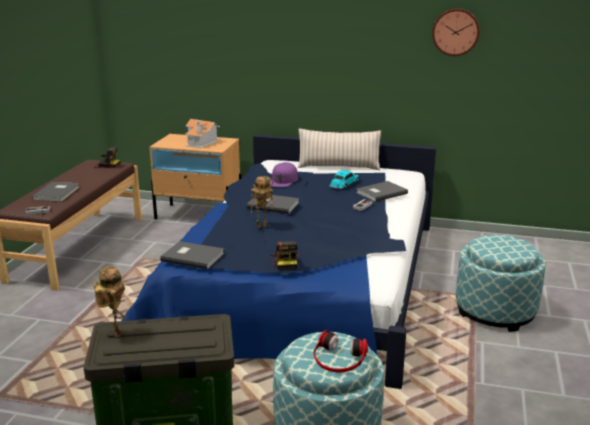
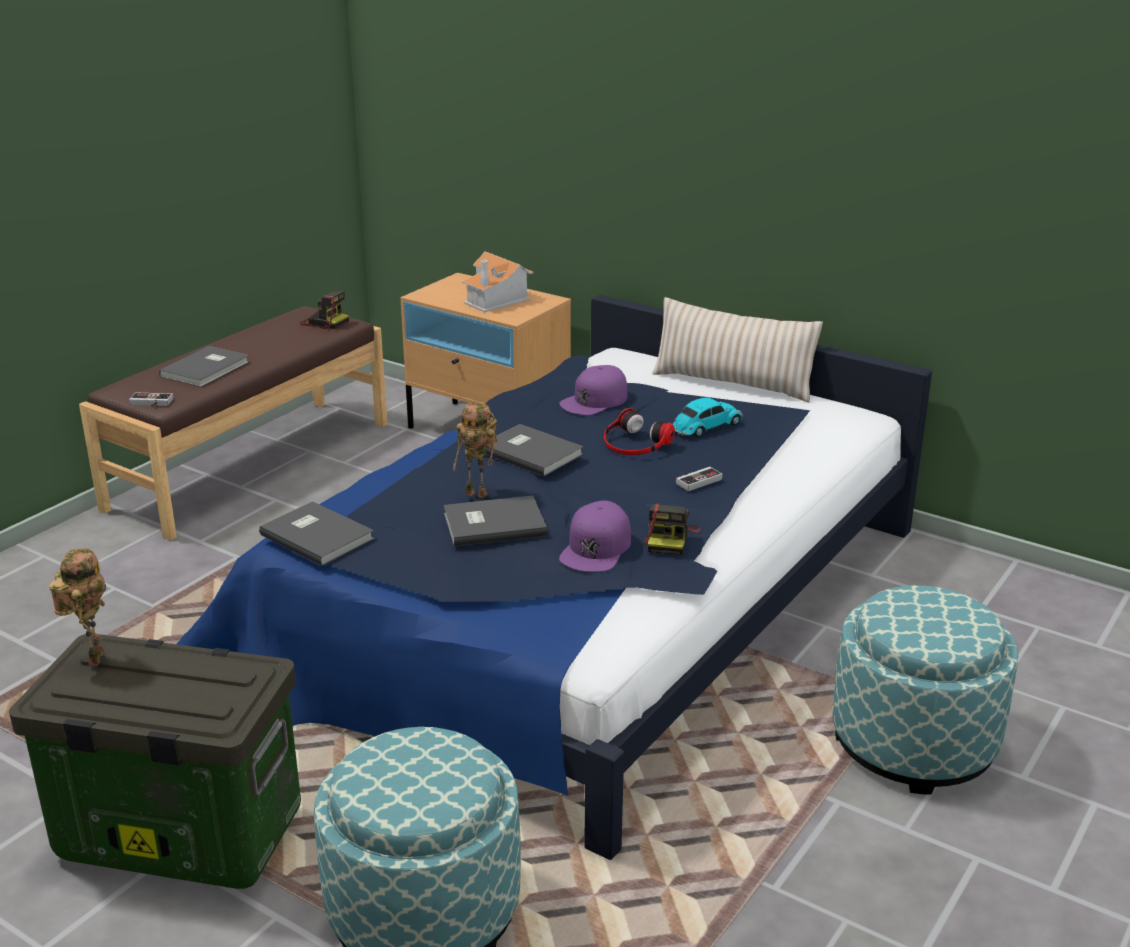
camera: 20 degrees right, 5 degrees up
(285, 261) = (461, 576): camera -> camera (670, 539)
(338, 358) = (421, 788): headphones -> headphones (634, 442)
(341, 239) = (596, 548): none -> purple cap
(380, 193) = (761, 456): grey book -> grey book (492, 523)
(455, 32) = (988, 136): wall clock -> none

